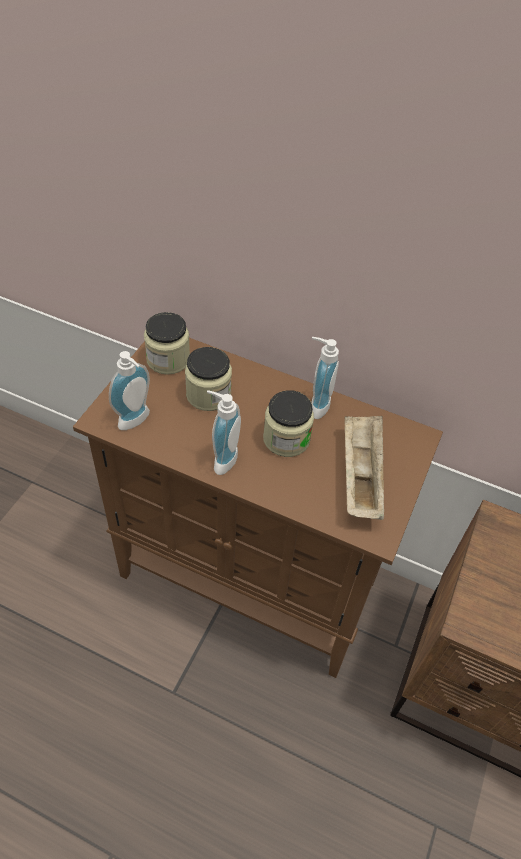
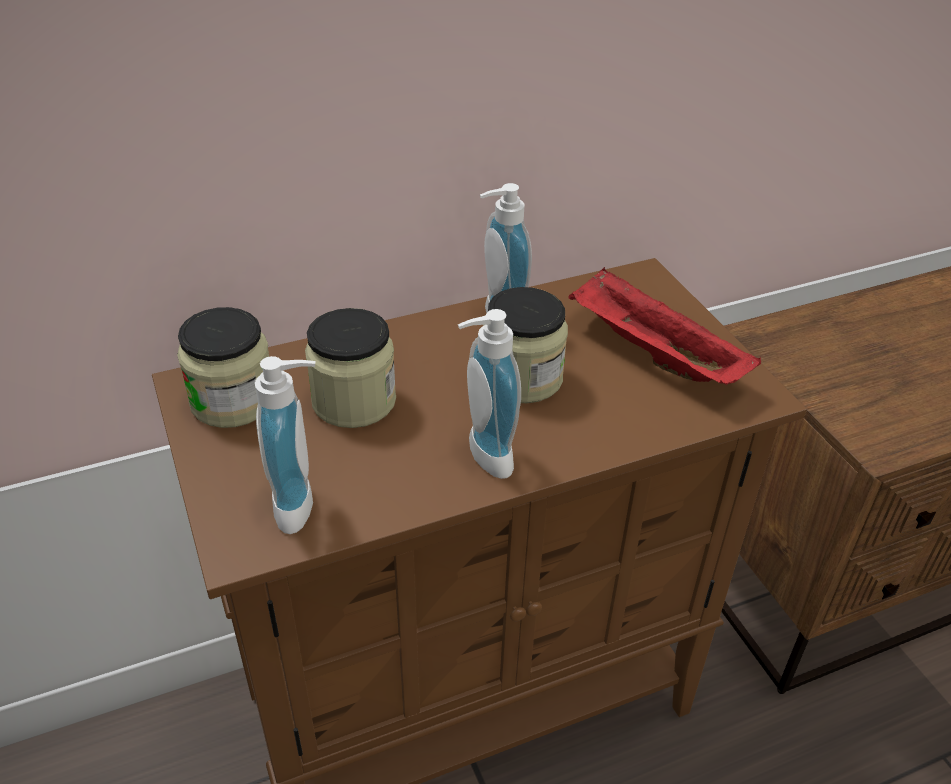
camera: 45 degrees left, 10 degrees down
(360, 475) = (651, 354): beige tray -> red tray

